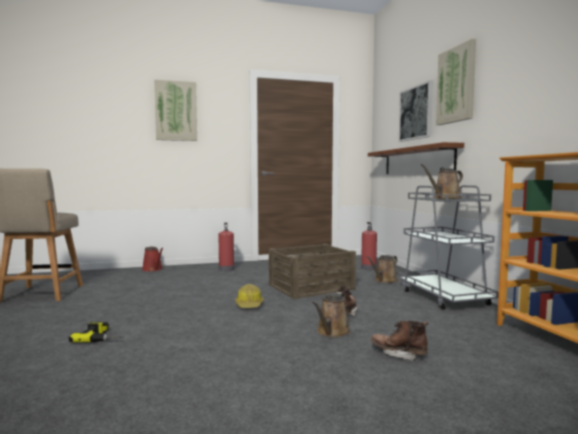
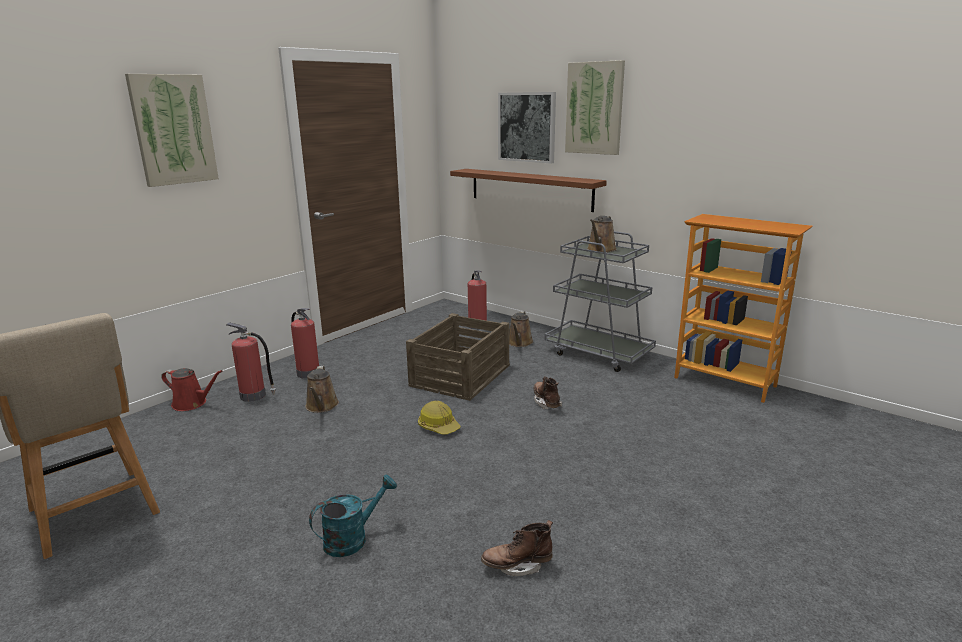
camera: 35 degrees left, 15 degrees up
(103, 337) = (353, 538): power drill -> turquoise watering can
(184, 272) = (254, 395): none -> fire extinguisher
(332, 332) = (570, 435): brown watering can -> brown watering can (321, 406)
(398, 354) = (650, 439): brown boot -> brown boot (517, 565)

